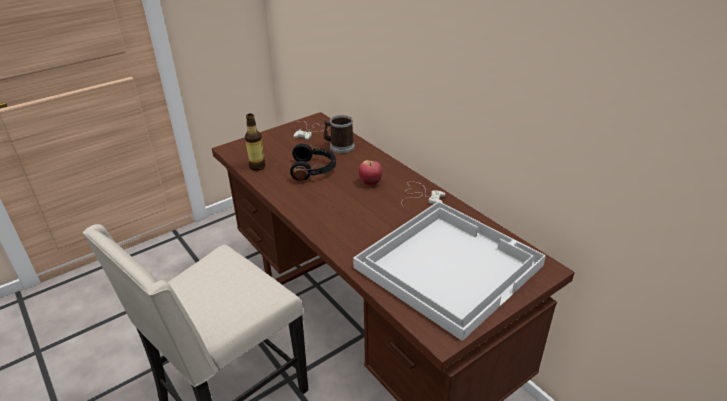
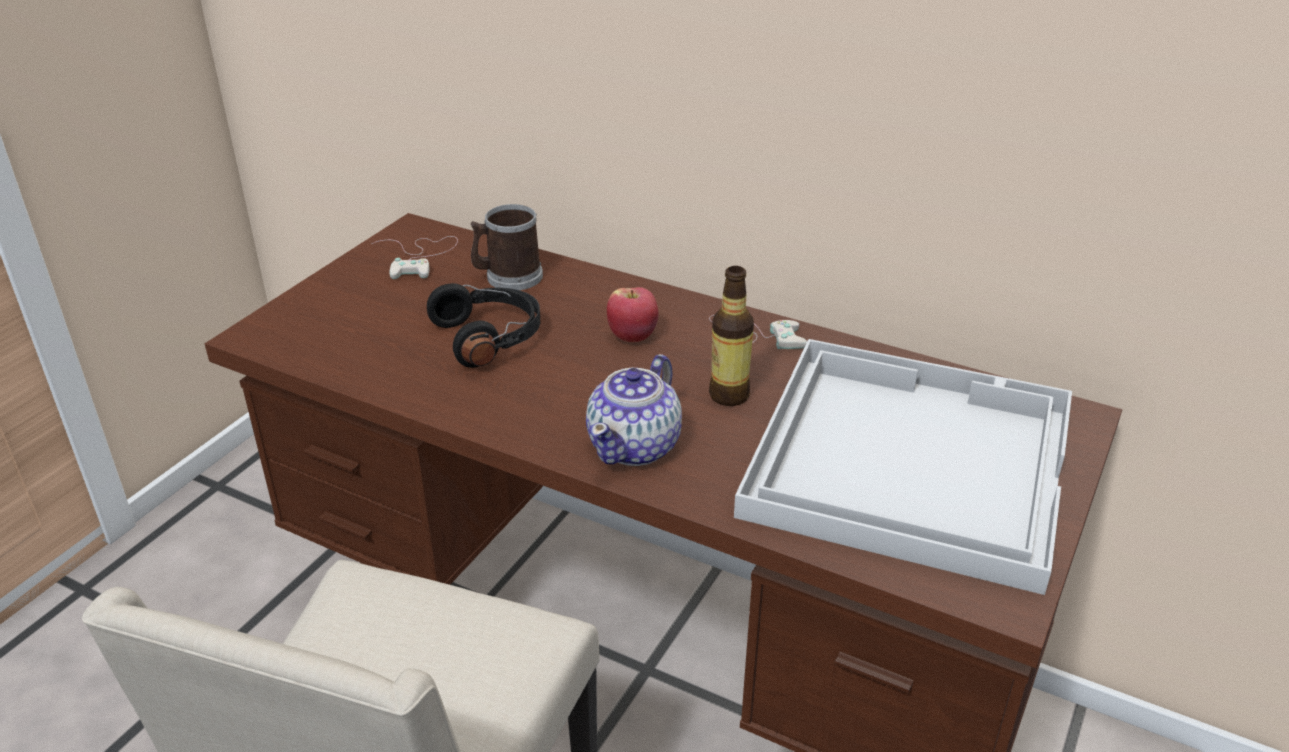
camera: 25 degrees left, 0 degrees up
(257, 167) = (353, 360): bottle -> bottle (729, 395)
(337, 228) = (635, 446): none -> teapot

